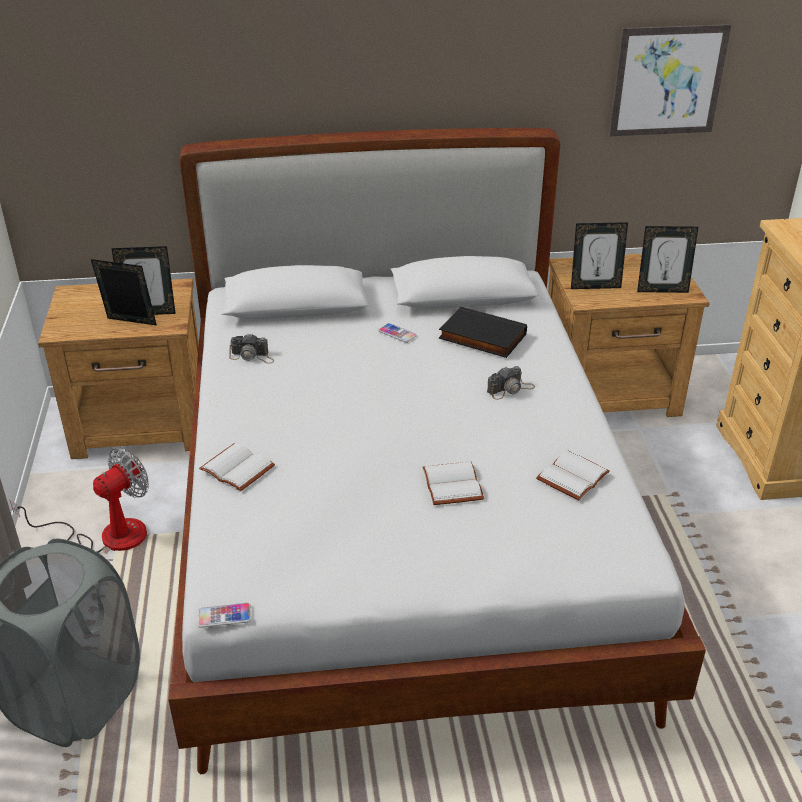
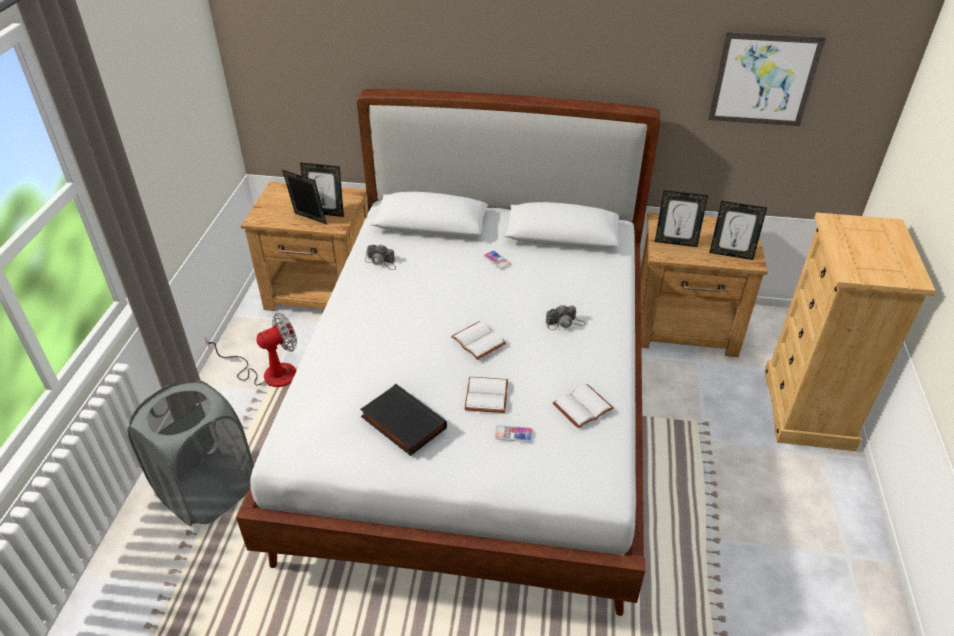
camera: 15 degrees right, 5 degrees up
(224, 616) = (281, 467): phone -> phone (513, 434)
(239, 468) = (336, 352): white book -> white book (480, 341)
(481, 337) = (560, 274): black book -> black book (401, 423)

